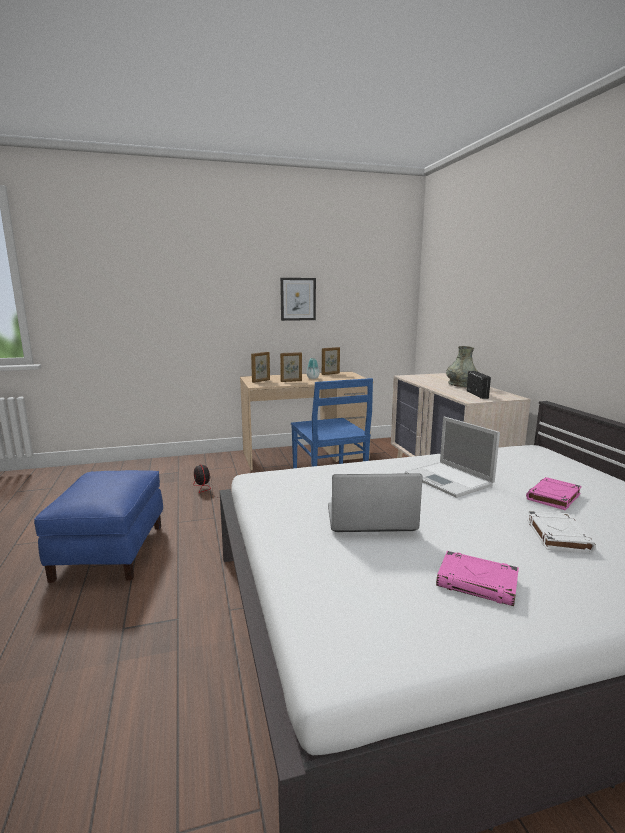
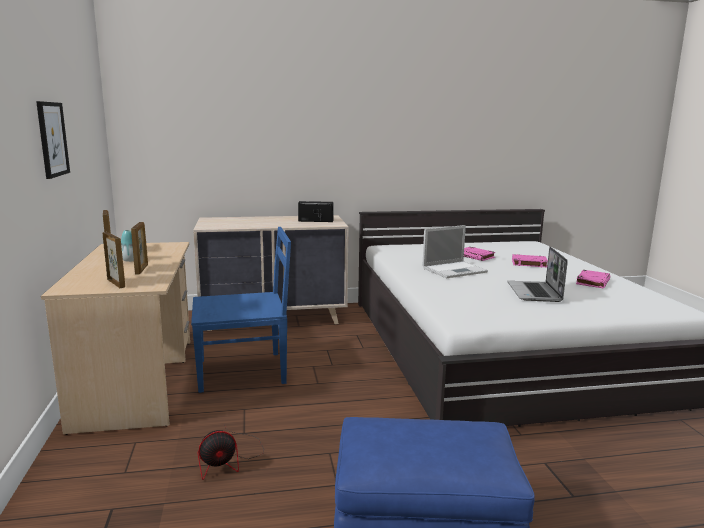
camera: 85 degrees left, 0 degrees up
(460, 385) = (270, 220): grey vase -> none
(557, 535) = (528, 263): white book -> pink book

